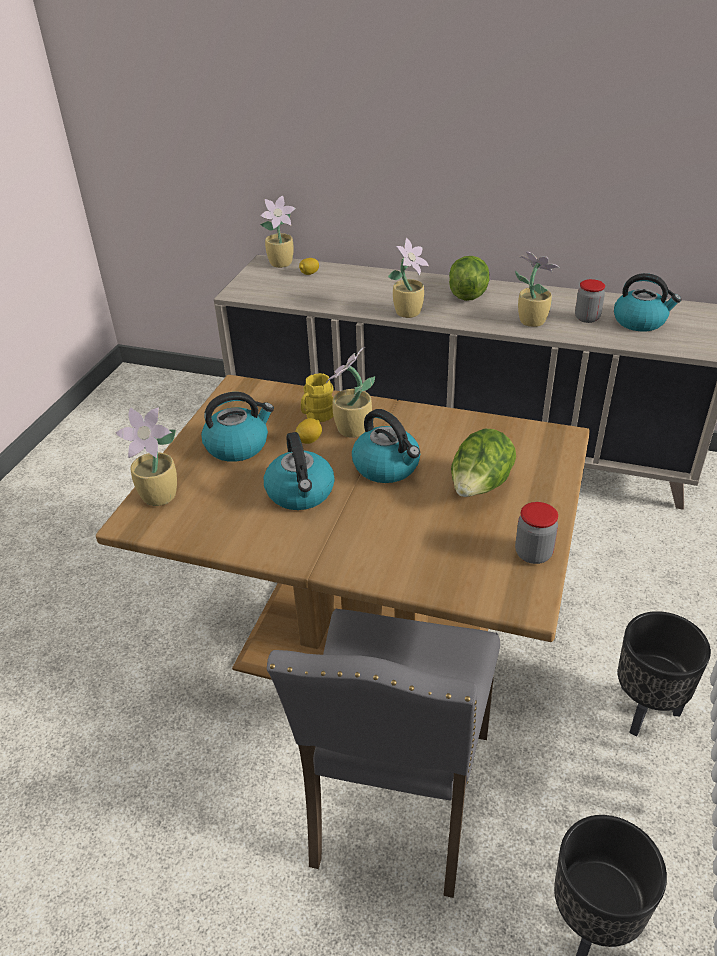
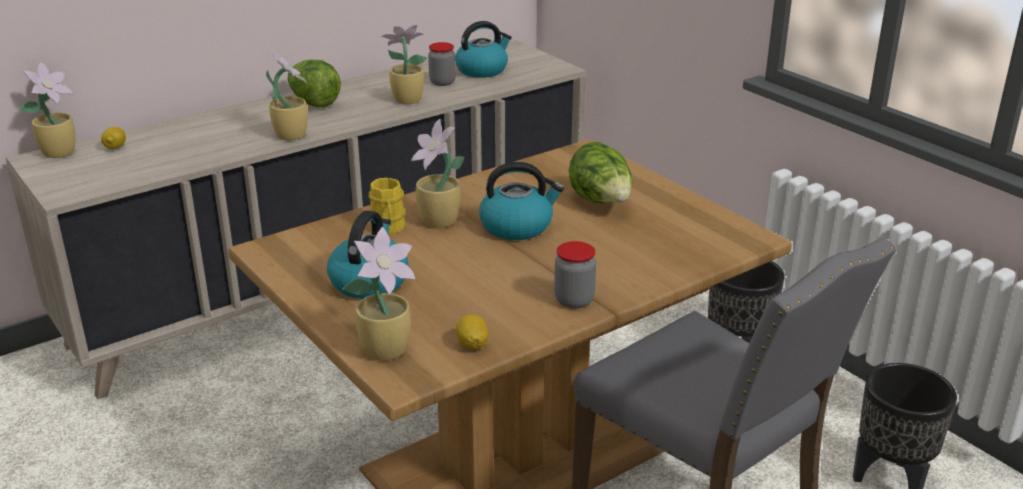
camera: 55 degrees left, 10 degrees down
(301, 493) = (494, 276): kettle -> none
(309, 440) = (420, 245): lemon -> lemon (472, 344)
(533, 554) = (704, 214): jar -> jar (574, 300)

